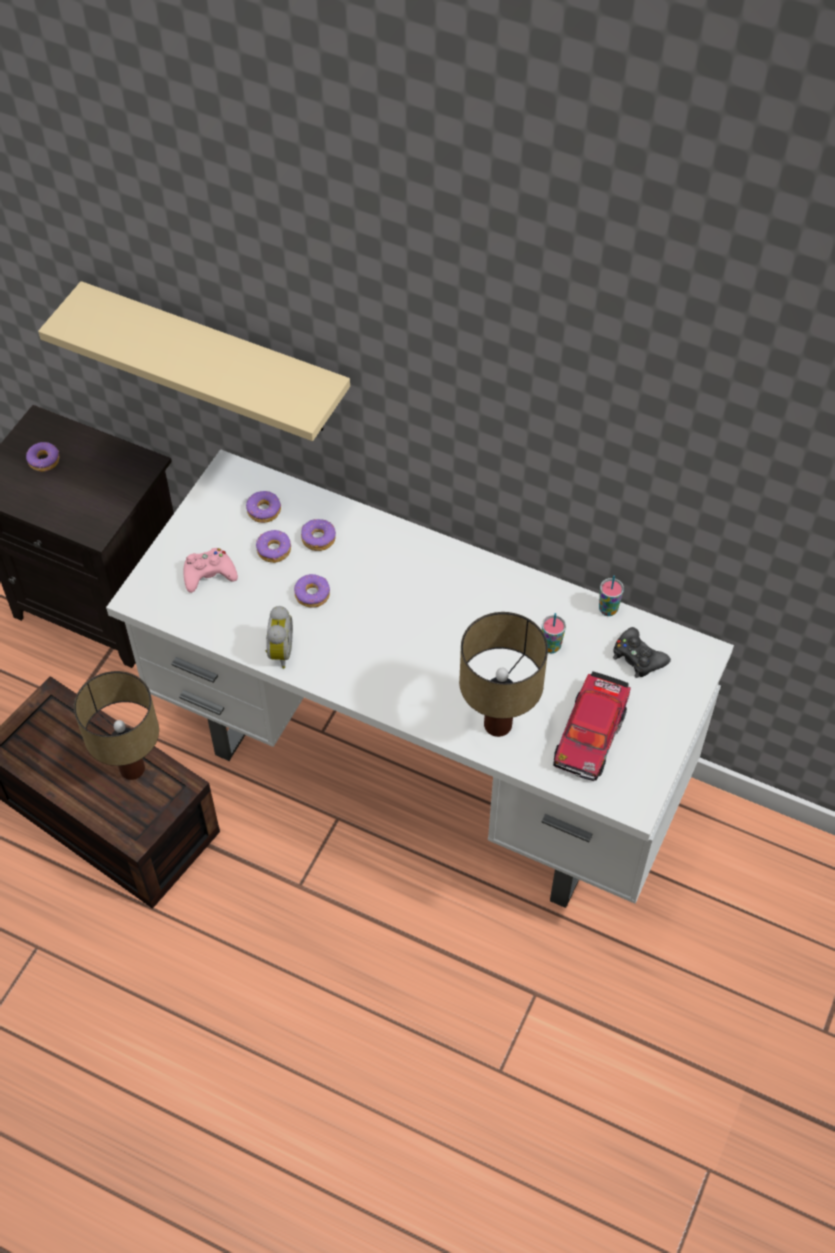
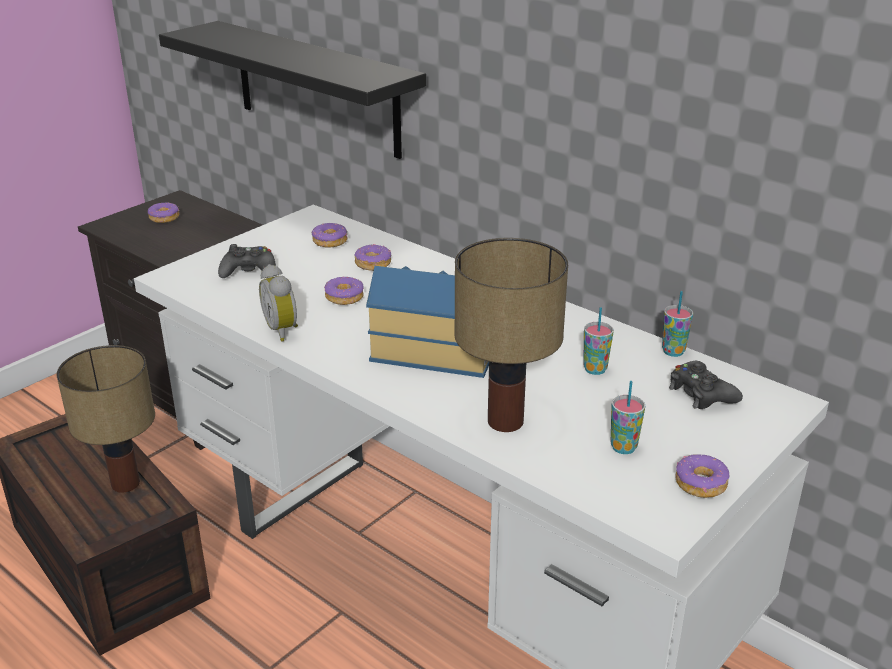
camera: 15 degrees right, 25 degrees down
(209, 574) = (249, 271): pink game controller -> black game controller
(217, 360) = (316, 88): beige shelf -> black shelf
(274, 550) = (323, 265): donut -> donut (700, 484)
(278, 652) = (283, 330): alarm clock -> alarm clock turned 135 degrees clockwise
(415, 651) = (434, 350): none -> toy house
(591, 733) = (623, 447): toy car -> cup

